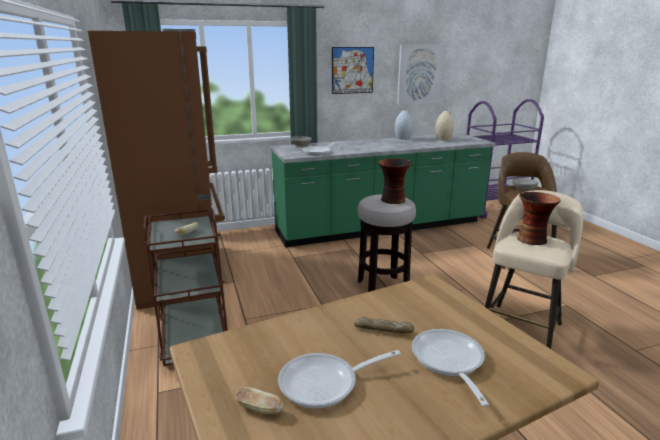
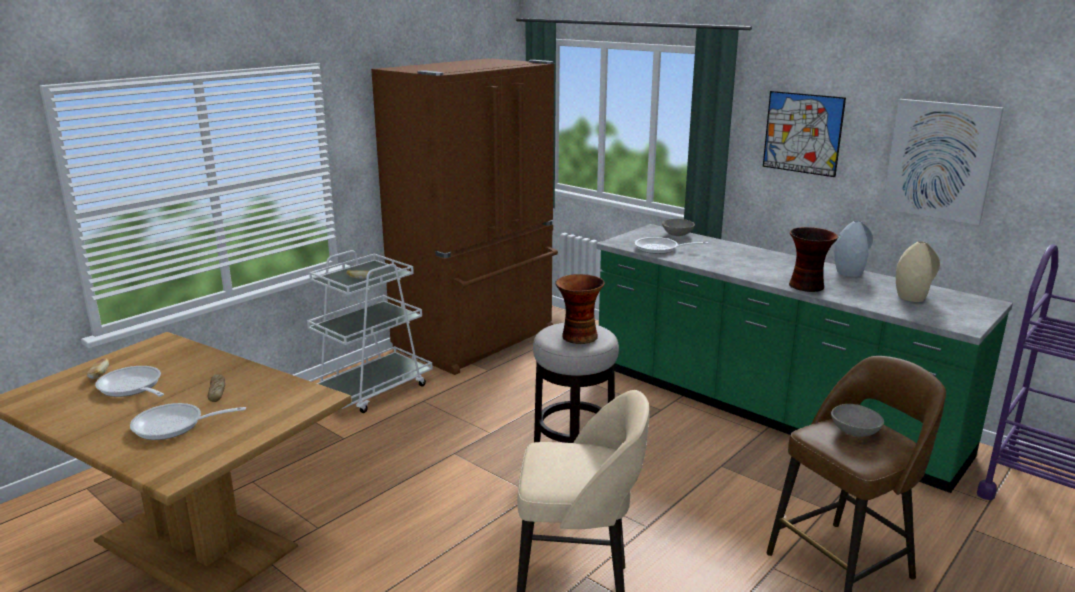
camera: 60 degrees right, 0 degrees up
(194, 337) = (372, 390): brown cart -> white cart
(448, 362) = (174, 426): frying pan -> frying pan turned 150 degrees counterclockwise
(532, 239) = (584, 461): vase -> vase (808, 286)

